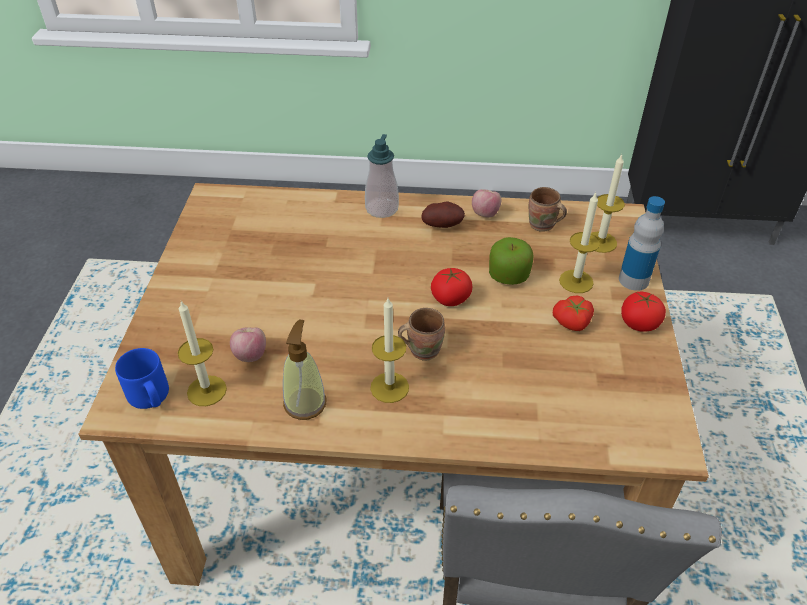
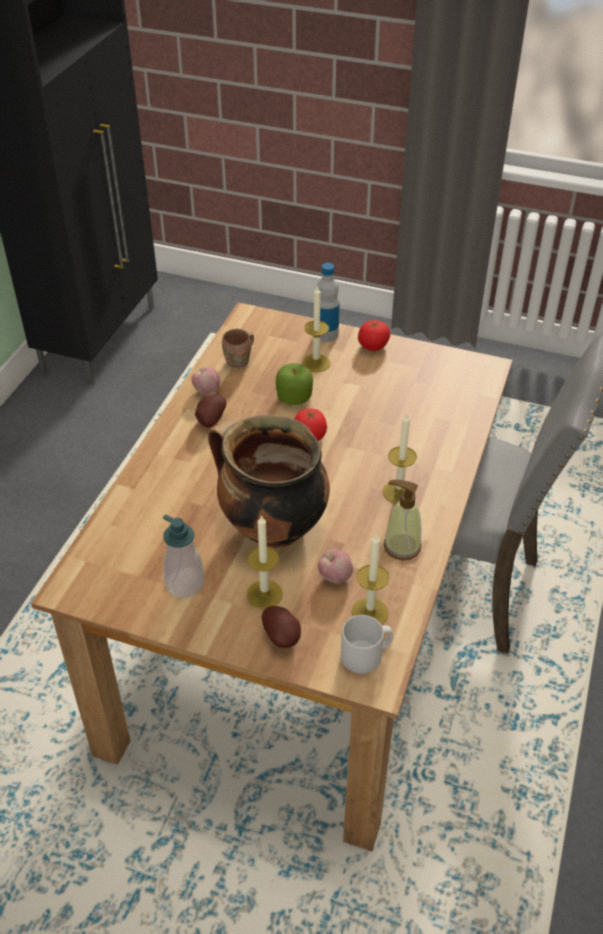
camera: 75 degrees left, 0 degrees up
(150, 397) = (366, 655): blue mug -> grey mug
(170, 332) = (283, 637): none -> potato
(307, 296) = (270, 528): none -> cooking pot
(382, 209) = (164, 456): soap dispenser -> soap dispenser (185, 583)
(422, 349) = (362, 465): brown mug -> none
(572, 323) = (361, 378): tomato -> none
(600, 242) = (275, 337): candle -> candle (264, 594)

